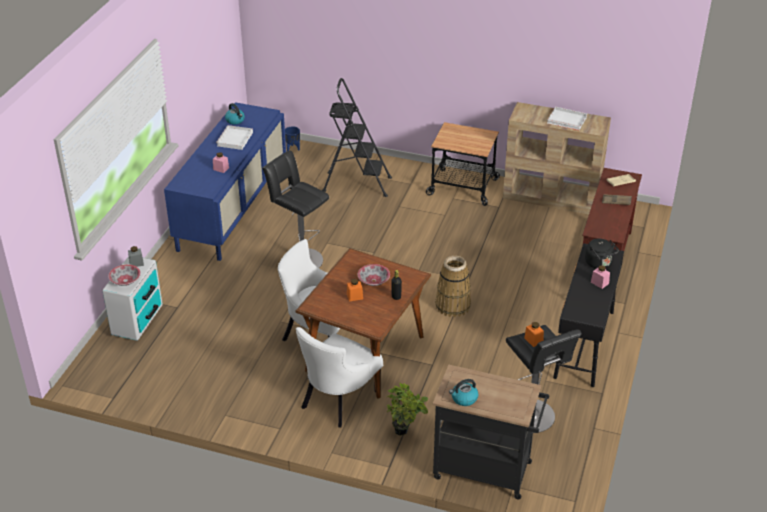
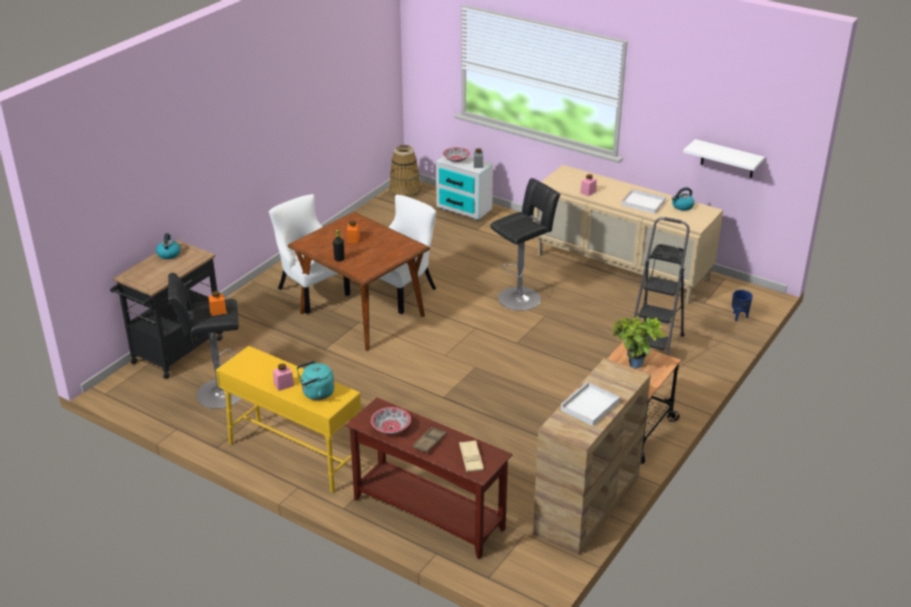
camera: 105 degrees right, 5 degrees down
(214, 67) = (727, 159): none -> white shelf
(233, 210) = (620, 268): blue cabinet -> beige cabinet
(373, 280) = (370, 251): bowl -> bowl (391, 428)
(405, 432) = (251, 319): potted plant -> potted plant (633, 366)
(452, 305) = (405, 378): basket -> basket (405, 193)
(583, 344) = (294, 454): black console table -> yellow console table
(599, 263) = (316, 393): black kettle -> turquoise kettle

